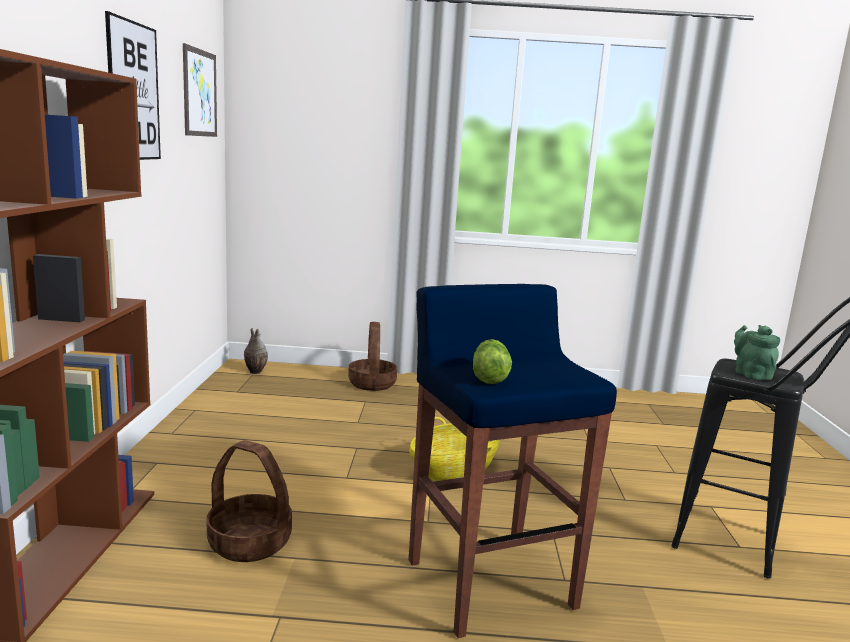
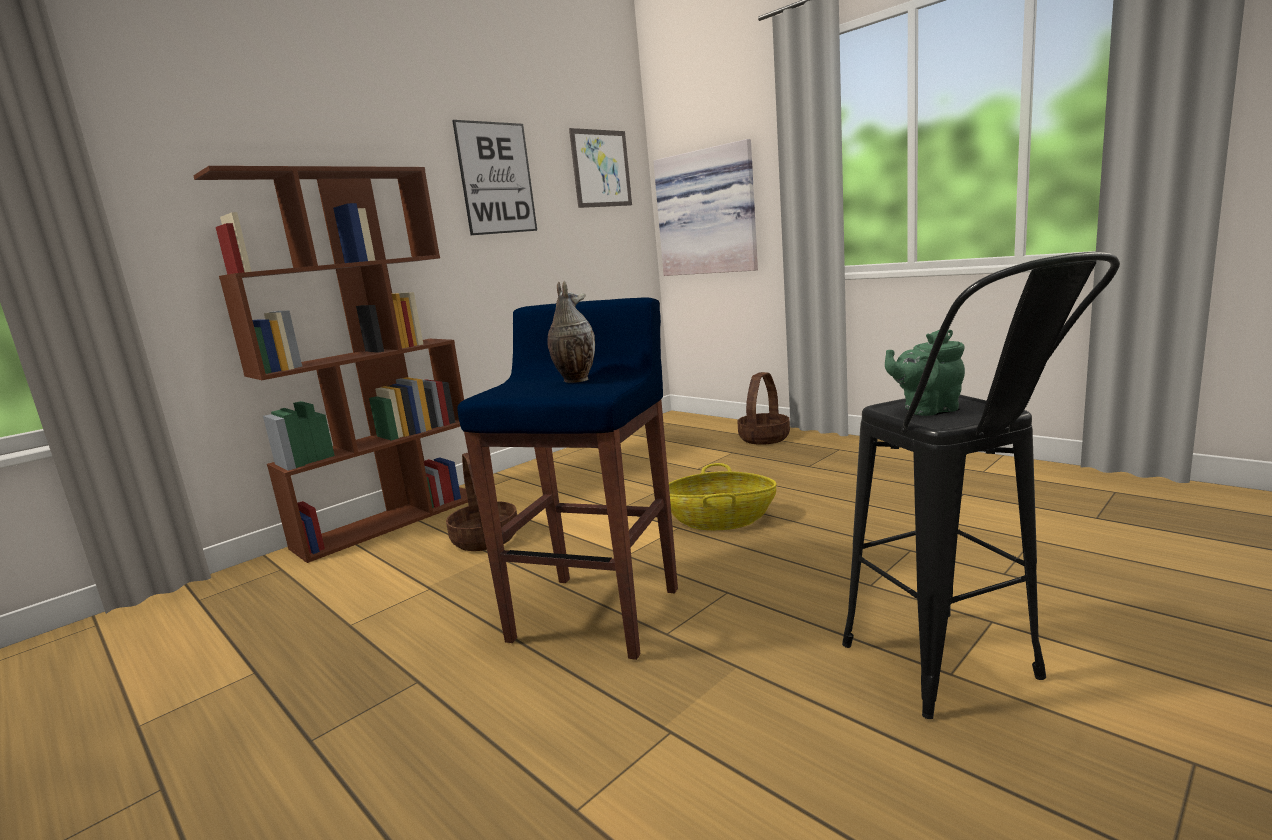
camera: 45 degrees right, 0 degrees up
(254, 372) = (675, 422): vase -> vase (574, 380)
(302, 159) = (708, 212): none -> picture
(490, 375) = (516, 387): lettuce -> none
(751, 374) = (926, 410): green teapot -> green teapot turned 135 degrees counterclockwise

